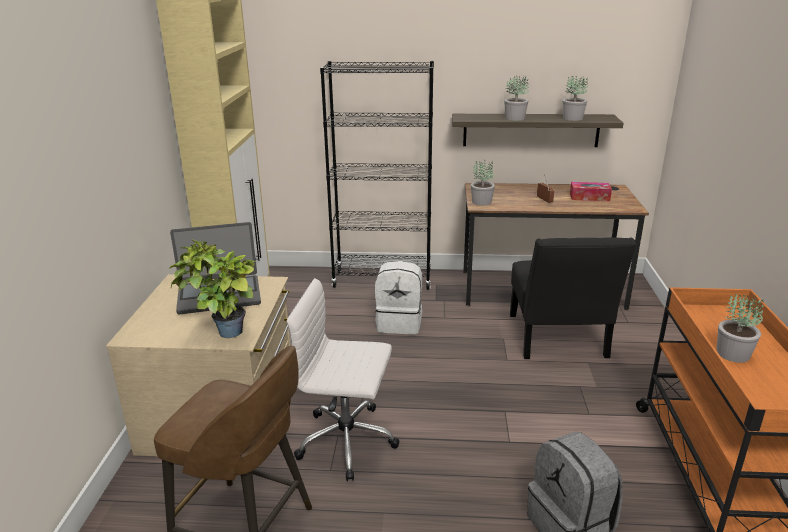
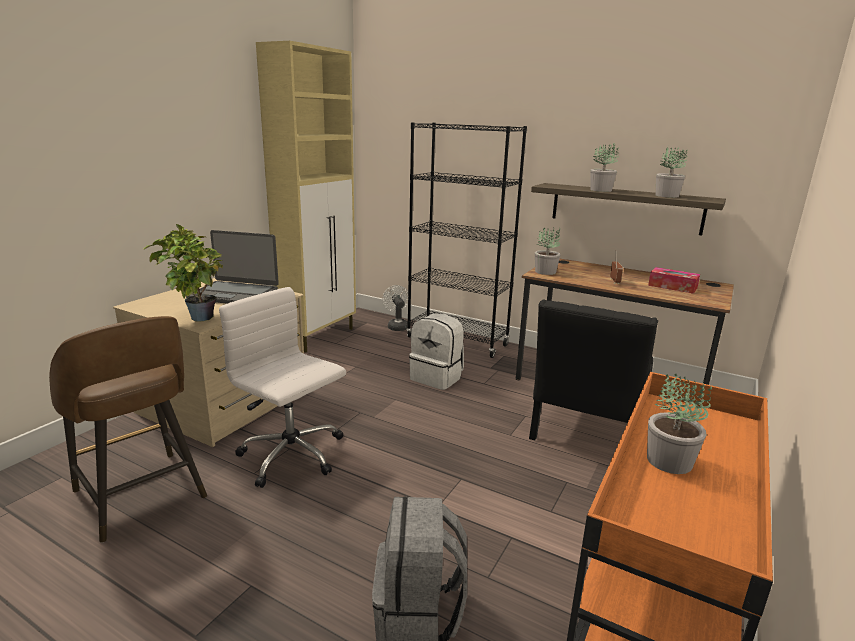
camera: 25 degrees right, 5 degrees down
(309, 277) = (397, 326): none -> white fan

